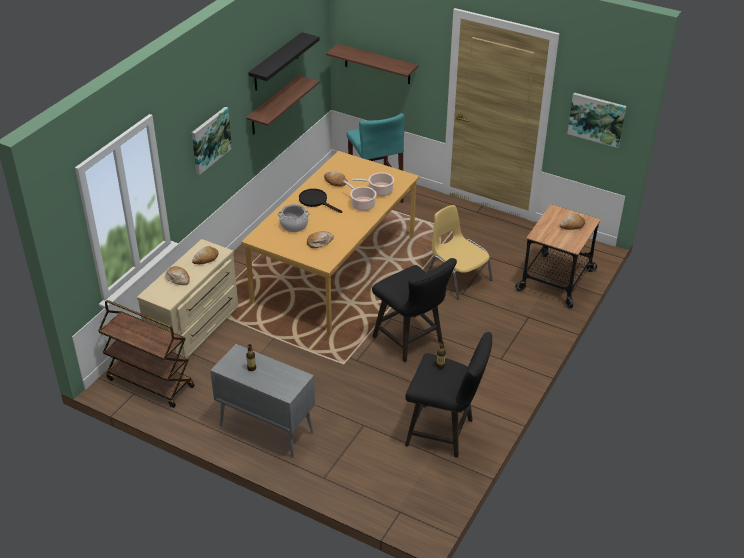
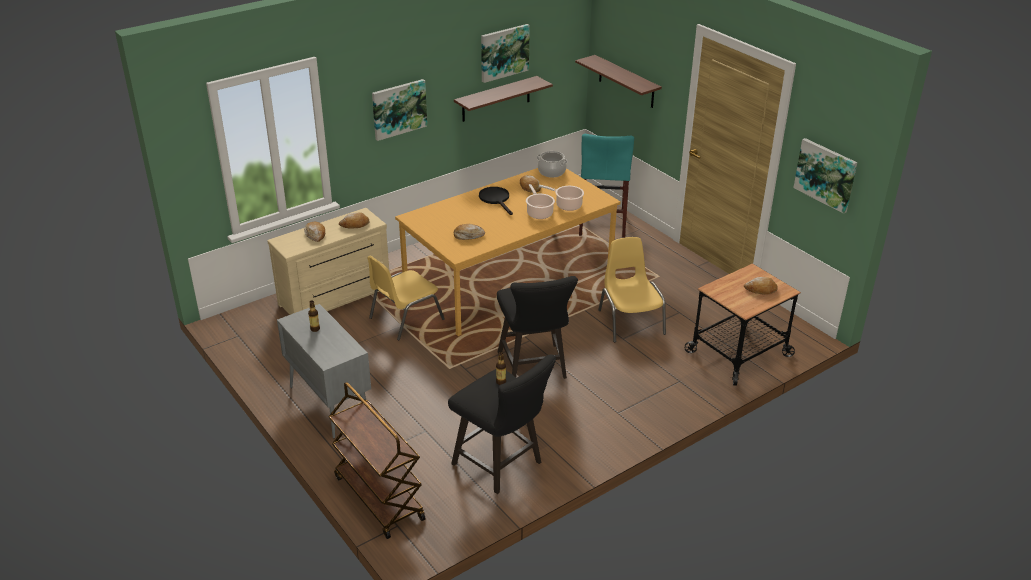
camera: 25 degrees right, 5 degrees down
(149, 383) = (259, 331): brown cart -> brown cart (378, 497)
(272, 331) = (405, 319): none -> yellow chair
(276, 62) = (504, 52): black shelf -> picture
(294, 225) = (456, 215): cooking pot -> cooking pot (551, 172)

